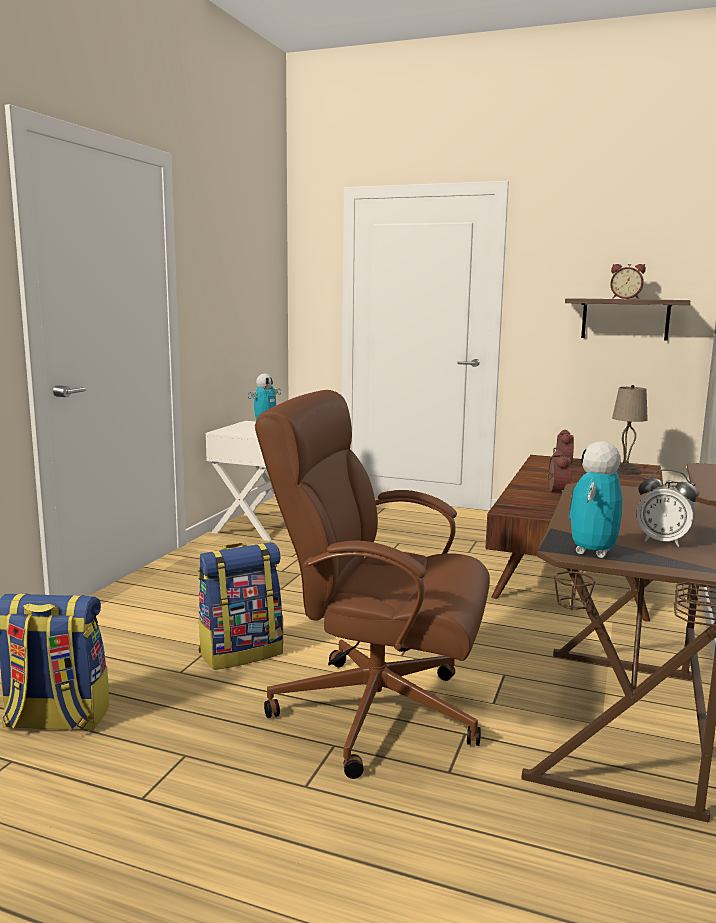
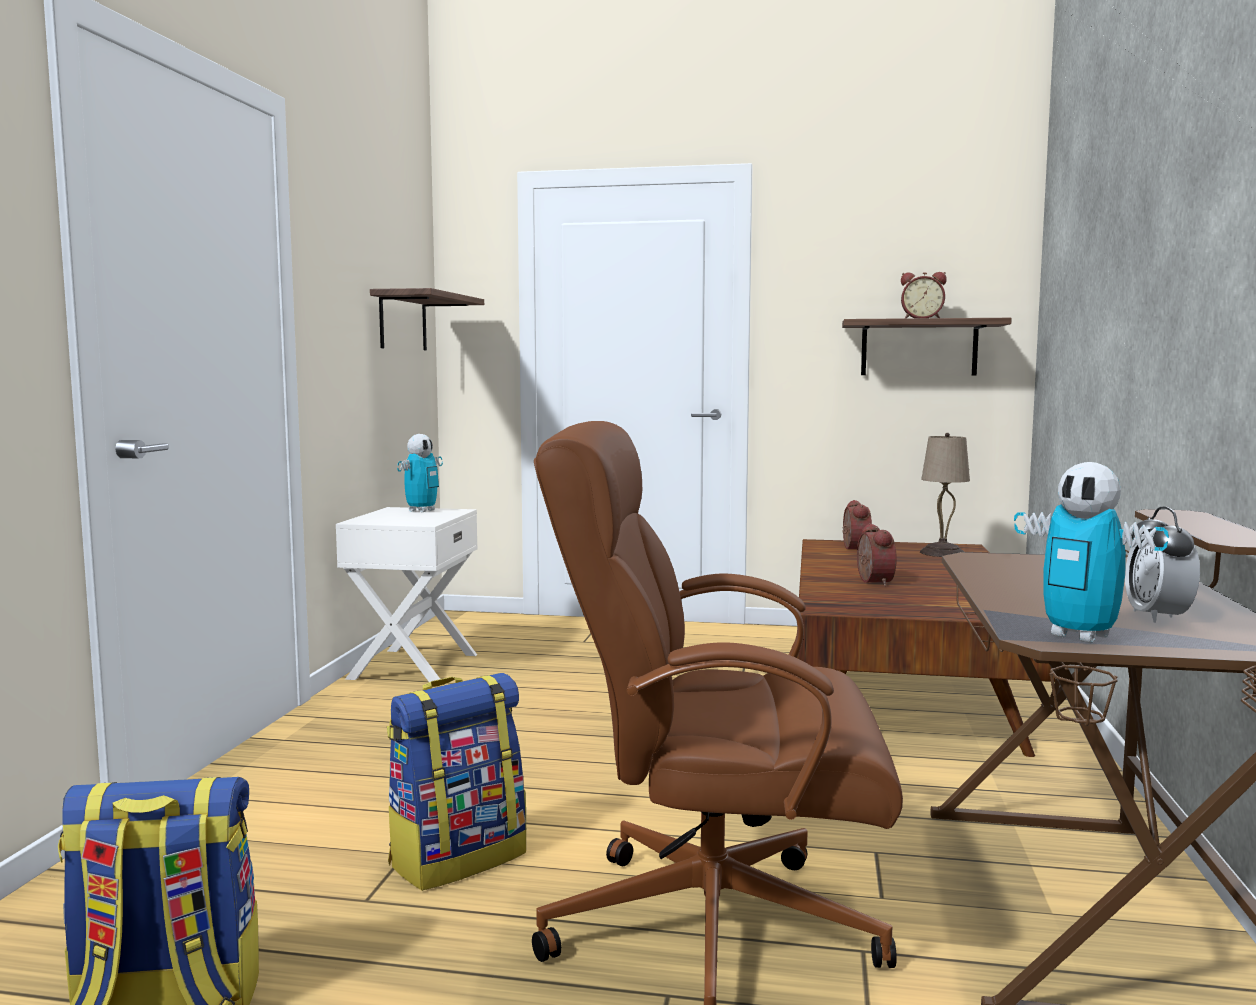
camera: 10 degrees left, 5 degrees down
(261, 294) = (403, 322): none -> shelf
(592, 552) = (1080, 636): toy robot -> toy robot turned 60 degrees counterclockwise
(662, 541) = (1158, 617): alarm clock -> alarm clock turned 75 degrees clockwise

